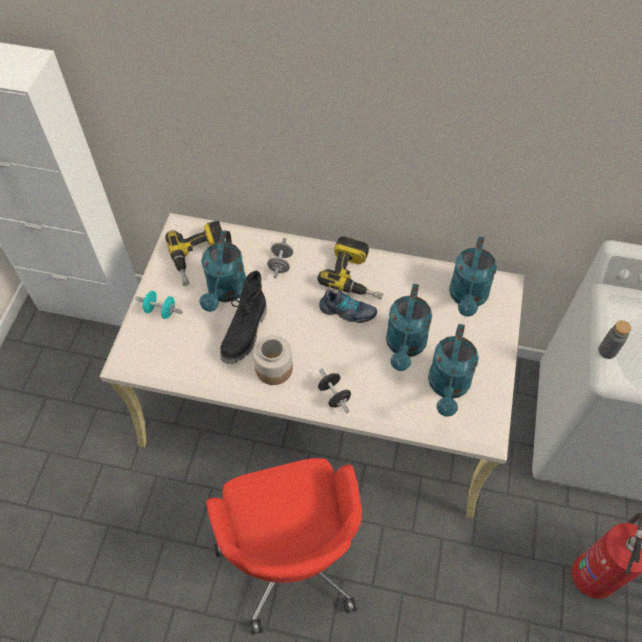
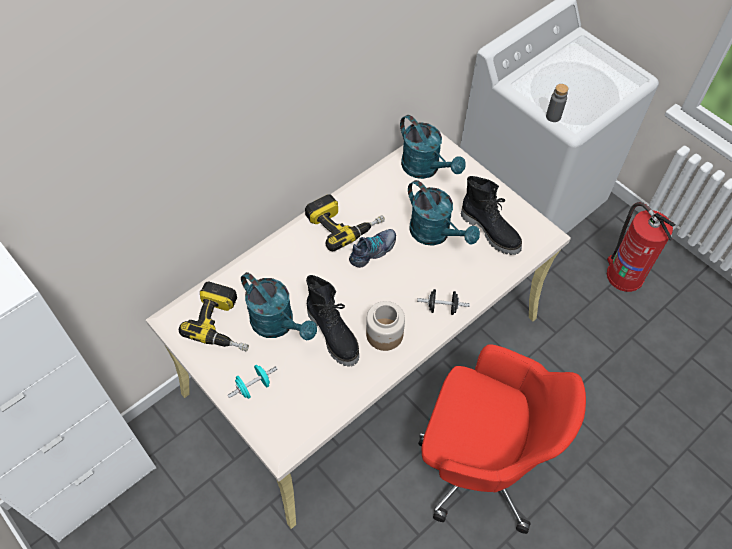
camera: 55 degrees left, 0 degrees up
(280, 264) = (286, 267): grey dumbbell -> none
(448, 387) = (491, 231): turquoise watering can -> black boot

